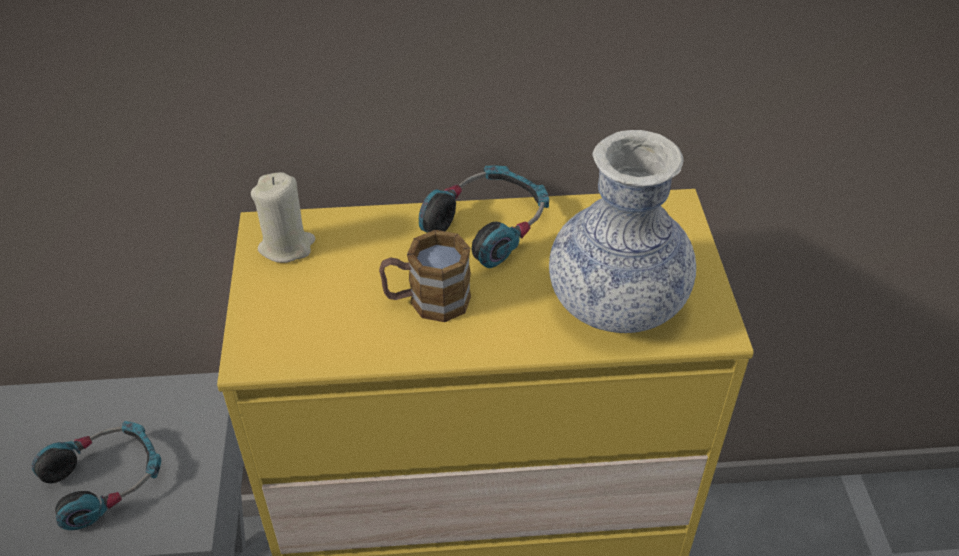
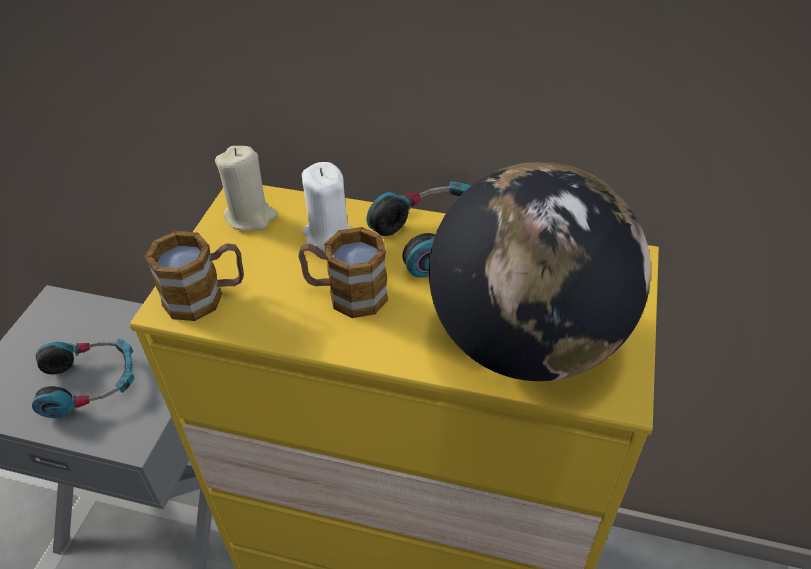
camera: 20 degrees right, 0 degrees up
(285, 337) = (206, 296): none -> mug
(380, 249) = (328, 237): none -> white candle
(616, 304) = (526, 342): vase -> globe

